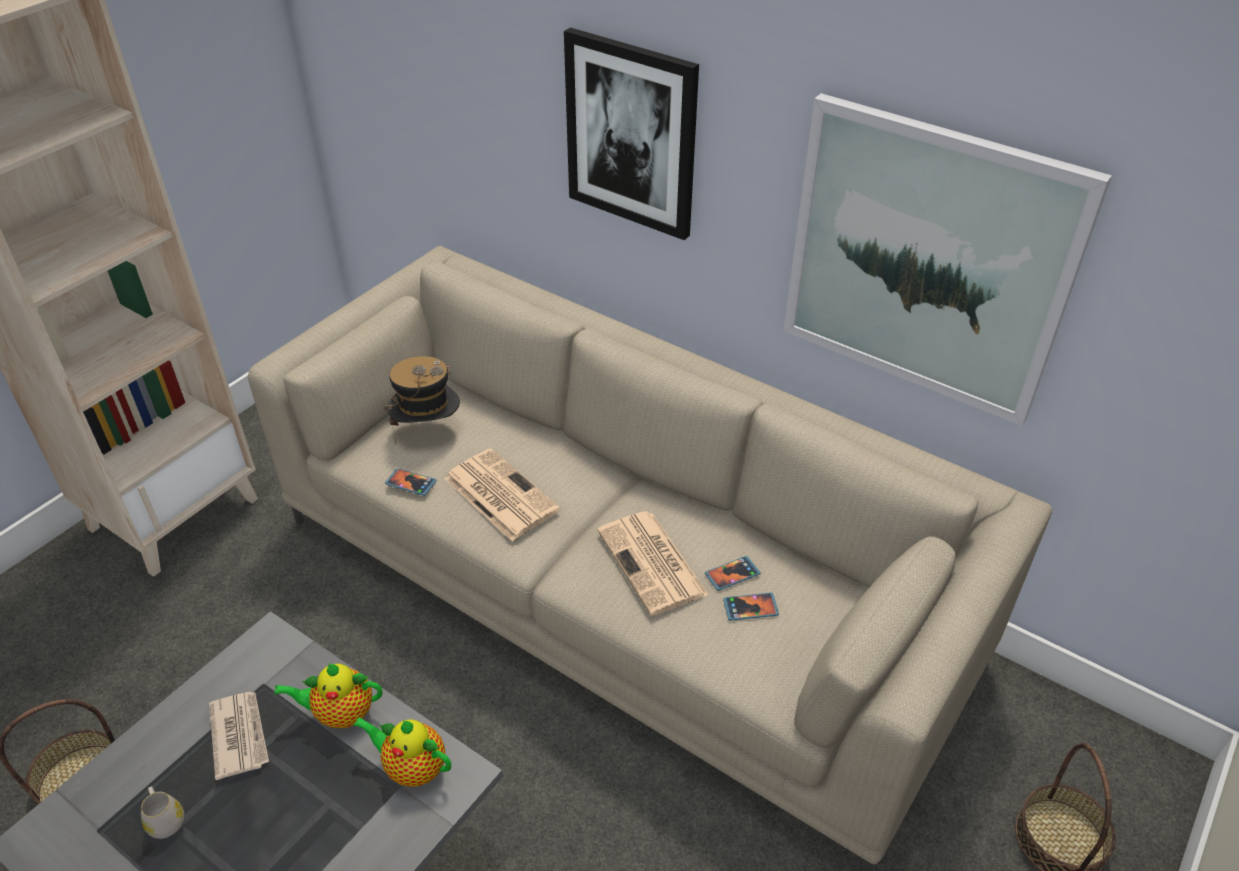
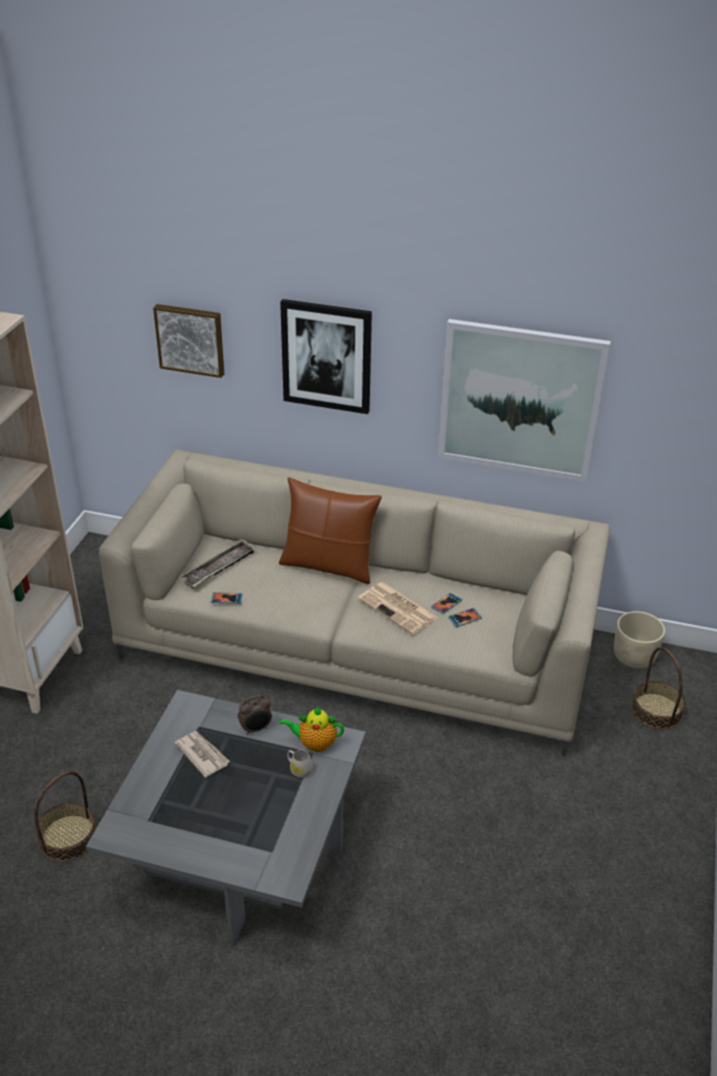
camera: 20 degrees left, 5 degrees down
(165, 819) = (186, 804): white mug -> white mug (299, 769)
(340, 713) = (256, 729): teapot -> alarm clock
(427, 431) = (218, 567): hat -> tray
(453, 81) = (191, 339): none -> picture
(499, 494) = (286, 593): newspaper -> none
(584, 464) = (328, 566): none -> brown pillow
(1055, 724) = (634, 656): none -> beige planter

